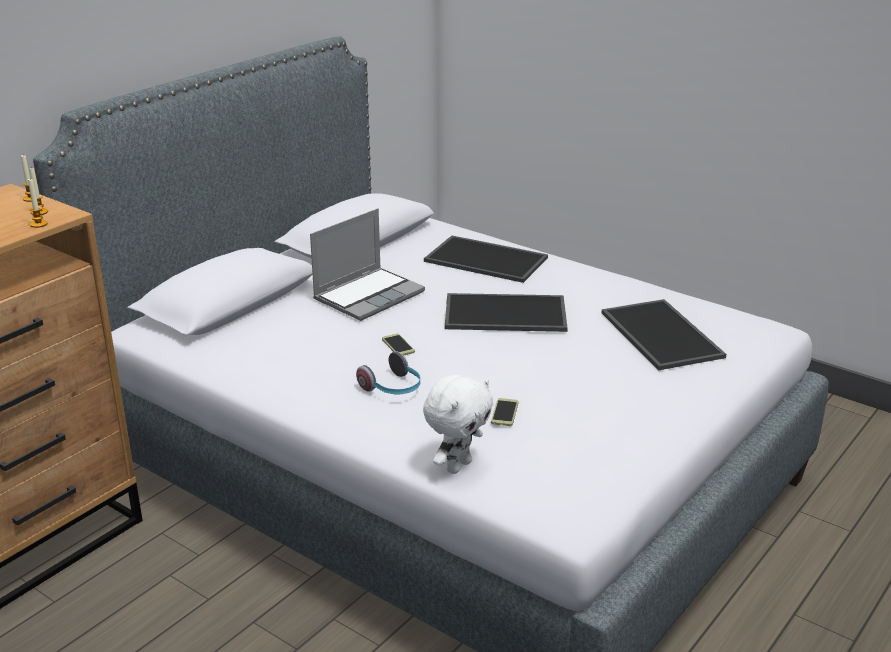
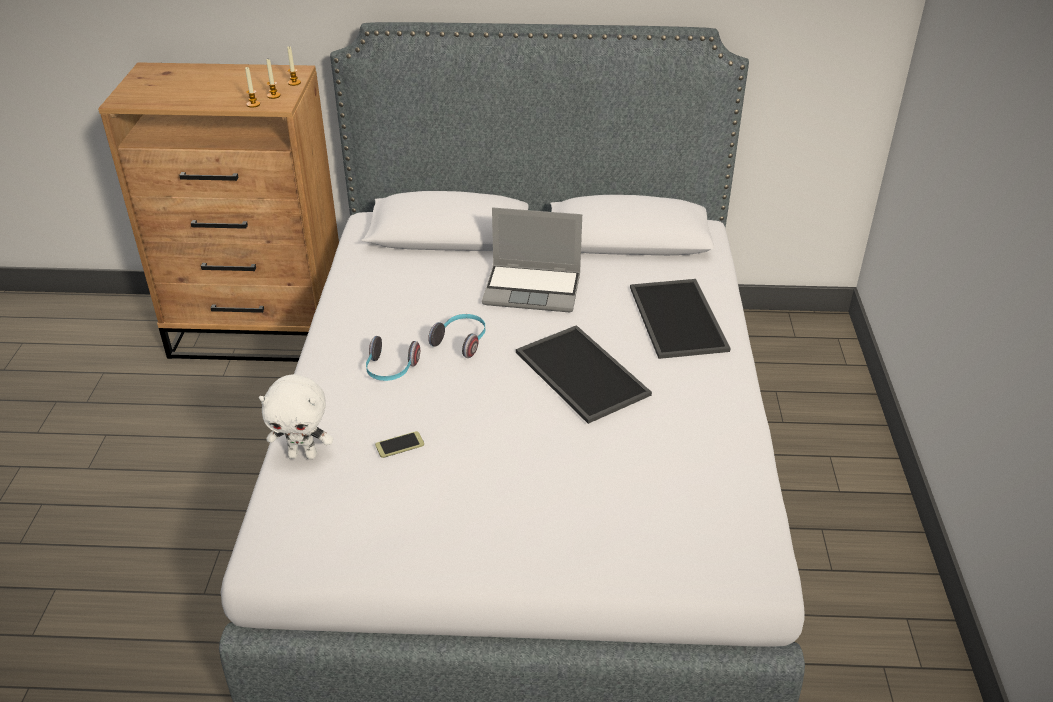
camera: 55 degrees right, 10 degrees up
(398, 345) = (461, 341): phone -> headphones
(658, 334) = (649, 485): tray -> none

